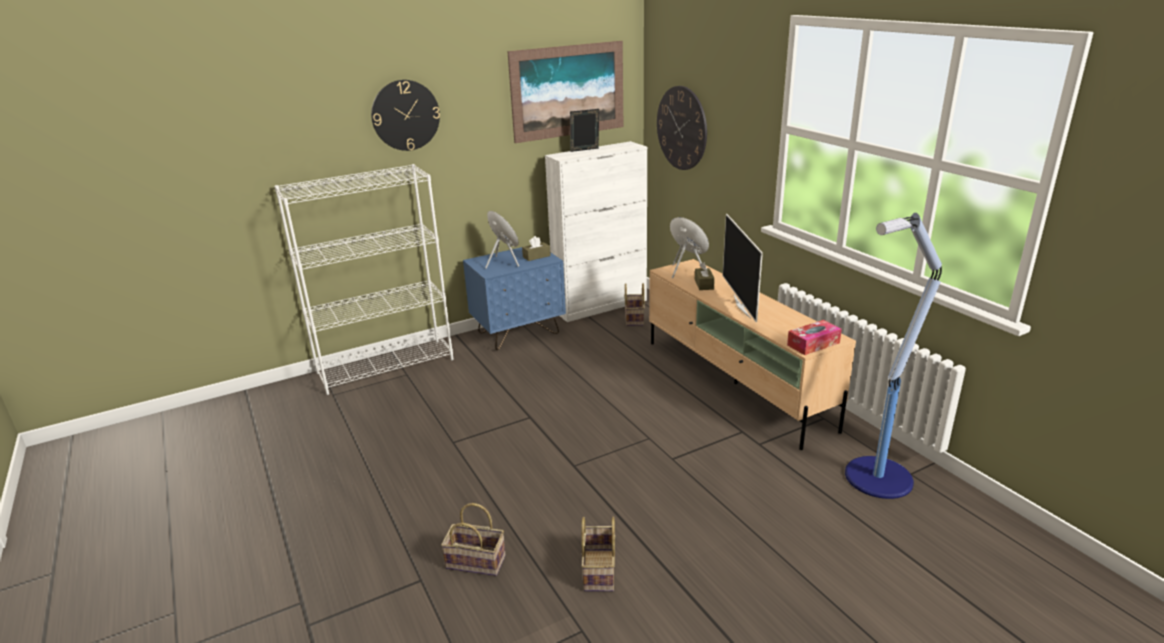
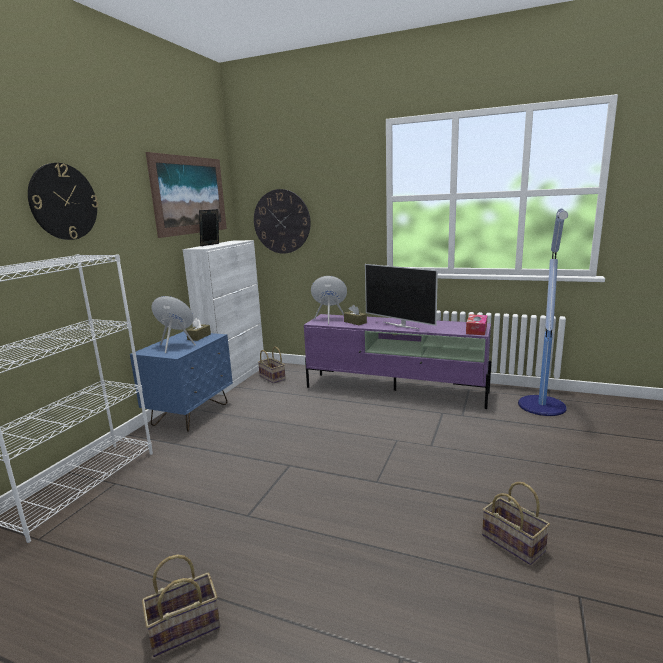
camera: 40 degrees left, 10 degrees down
(477, 561) = (422, 600): basket -> basket (186, 626)
(736, 384) = (396, 390): beige tv stand -> purple tv stand

